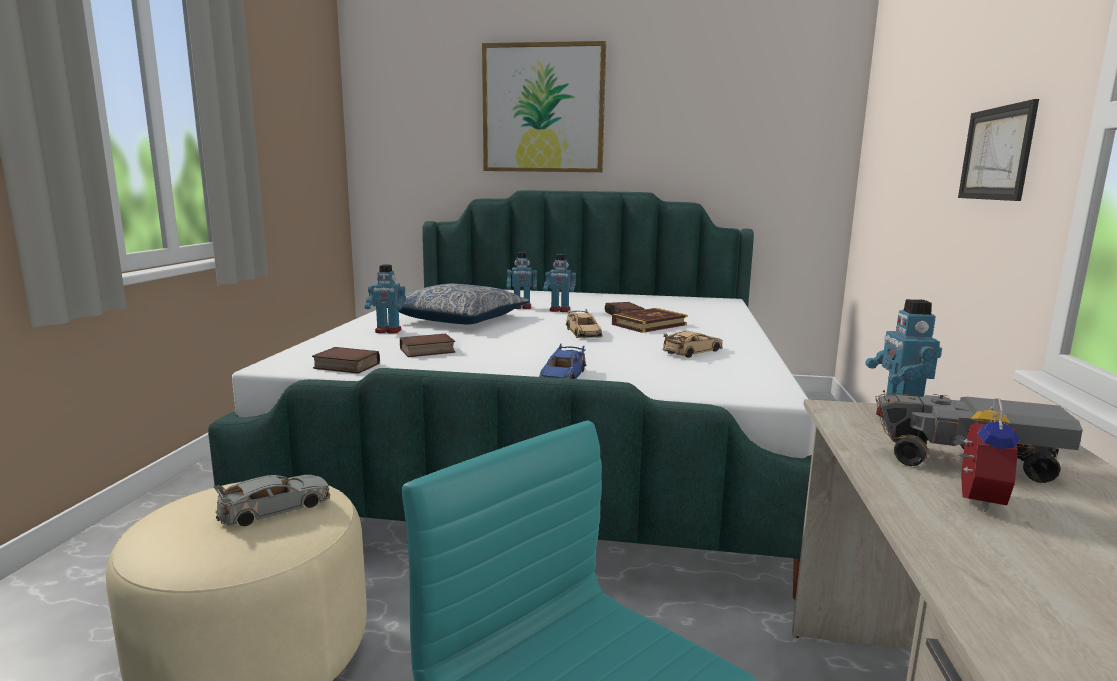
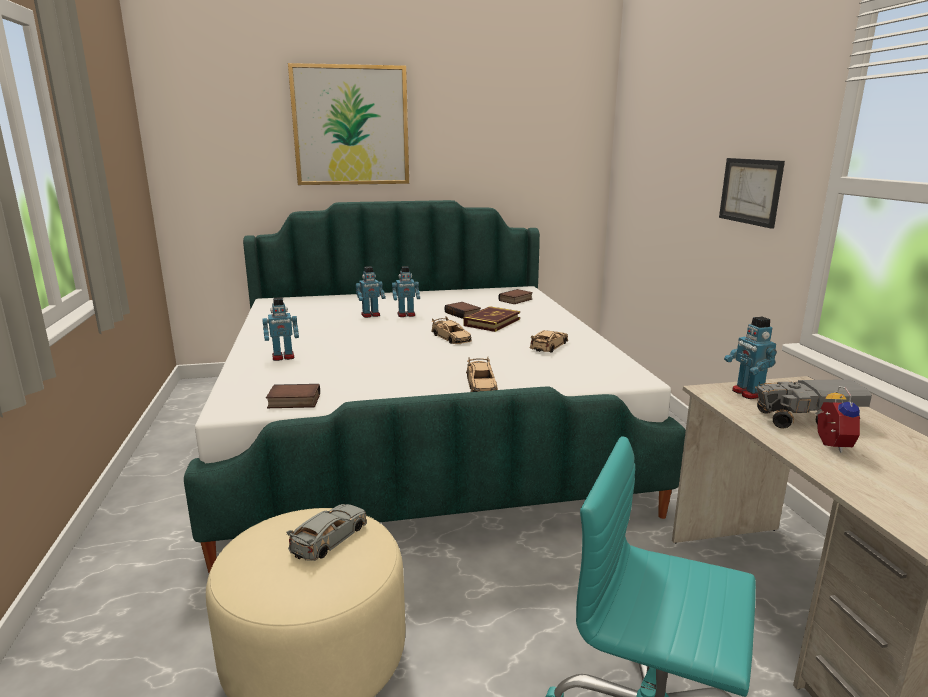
camera: 20 degrees left, 5 degrees up
(427, 351) = (345, 375): book -> book (516, 300)
(458, 319) = (331, 335): pillow -> none
(563, 377) = (481, 385): blue toy car -> beige toy car

